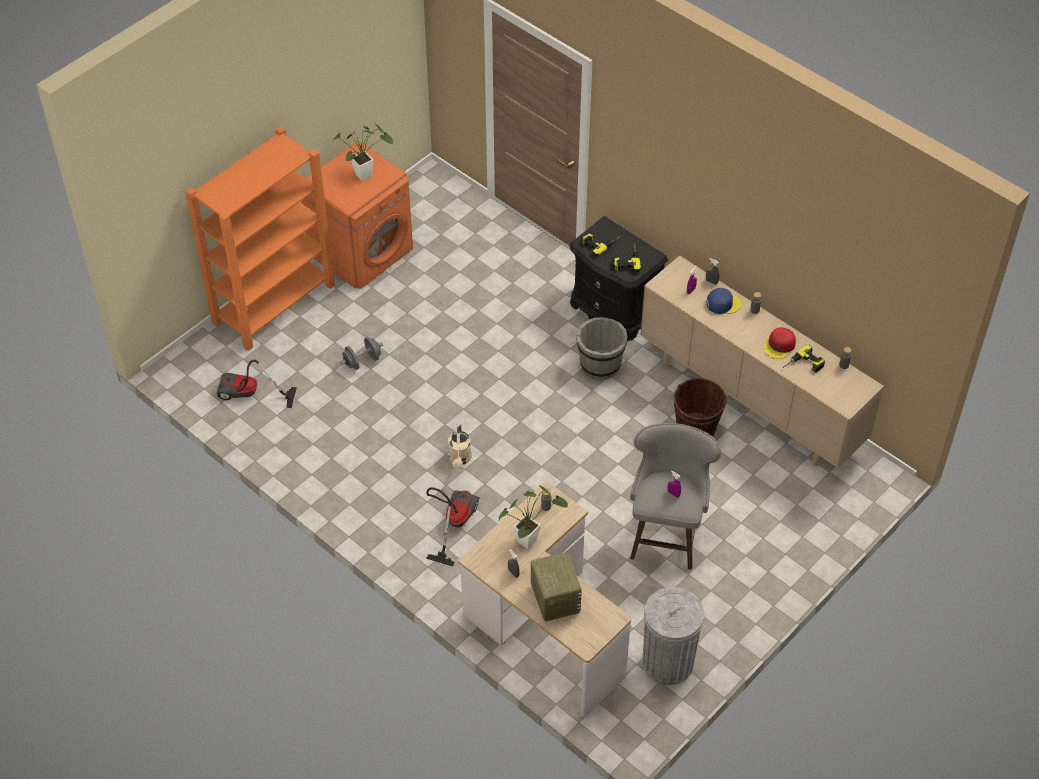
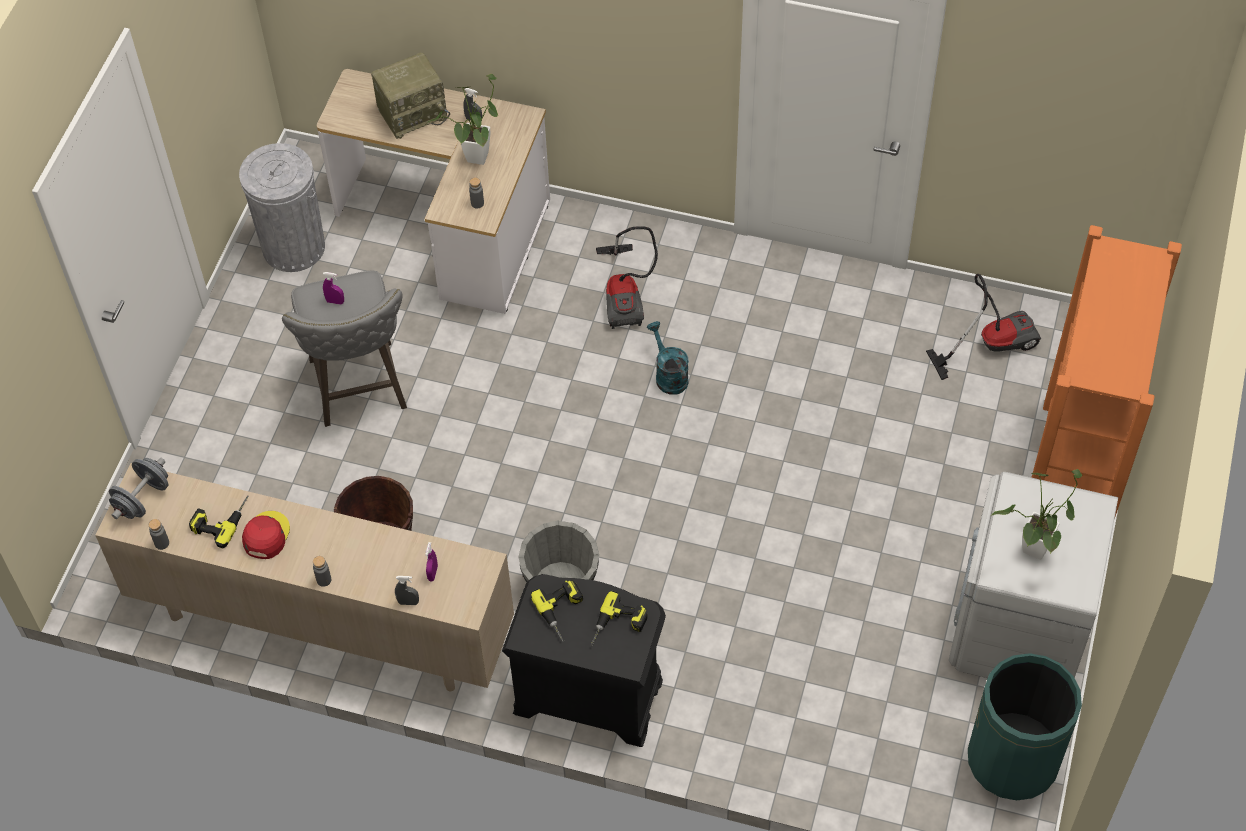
camera: 155 degrees right, 5 degrees up
(362, 361) = (886, 452): grey dumbbell -> grey dumbbell (143, 499)
(363, 251) = (1017, 626): orange washing machine -> white washing machine
(415, 199) = (1013, 760): none -> green trash can
(460, 459) = (668, 375): beige watering can -> turquoise watering can
(554, 598) = (413, 113): radio -> radio turned 75 degrees counterclockwise
(723, 303) = (375, 571): blue cap -> none

